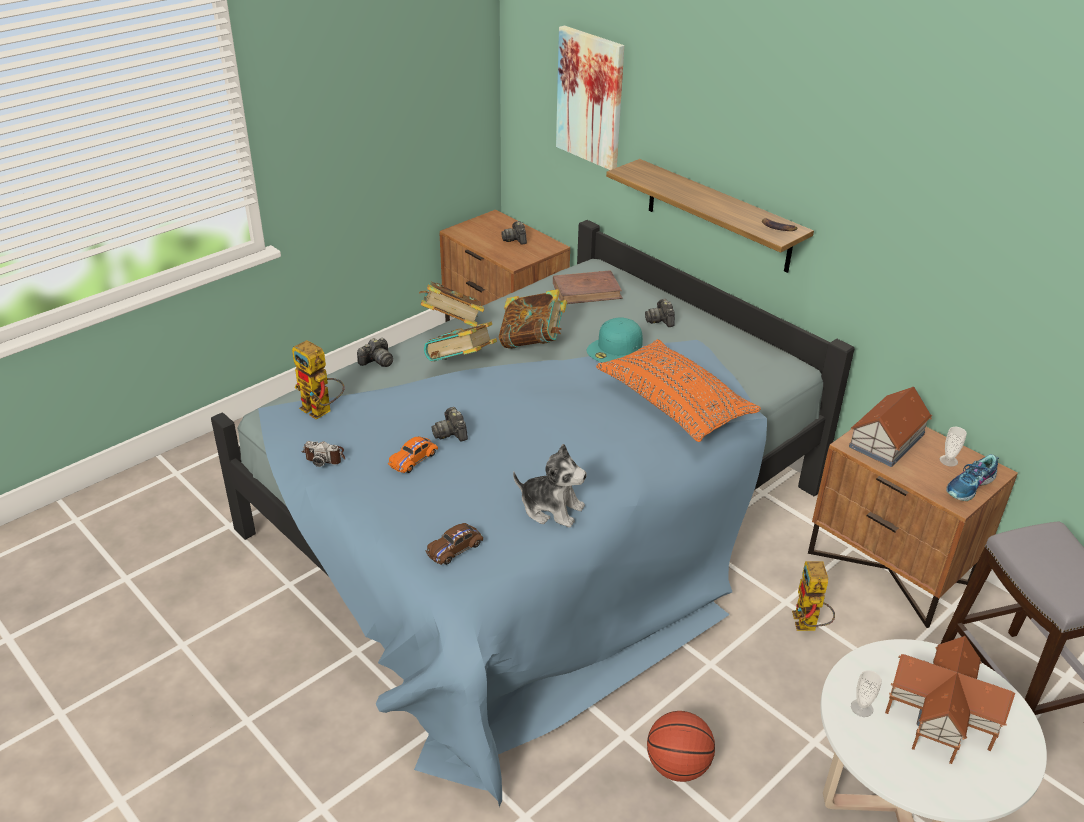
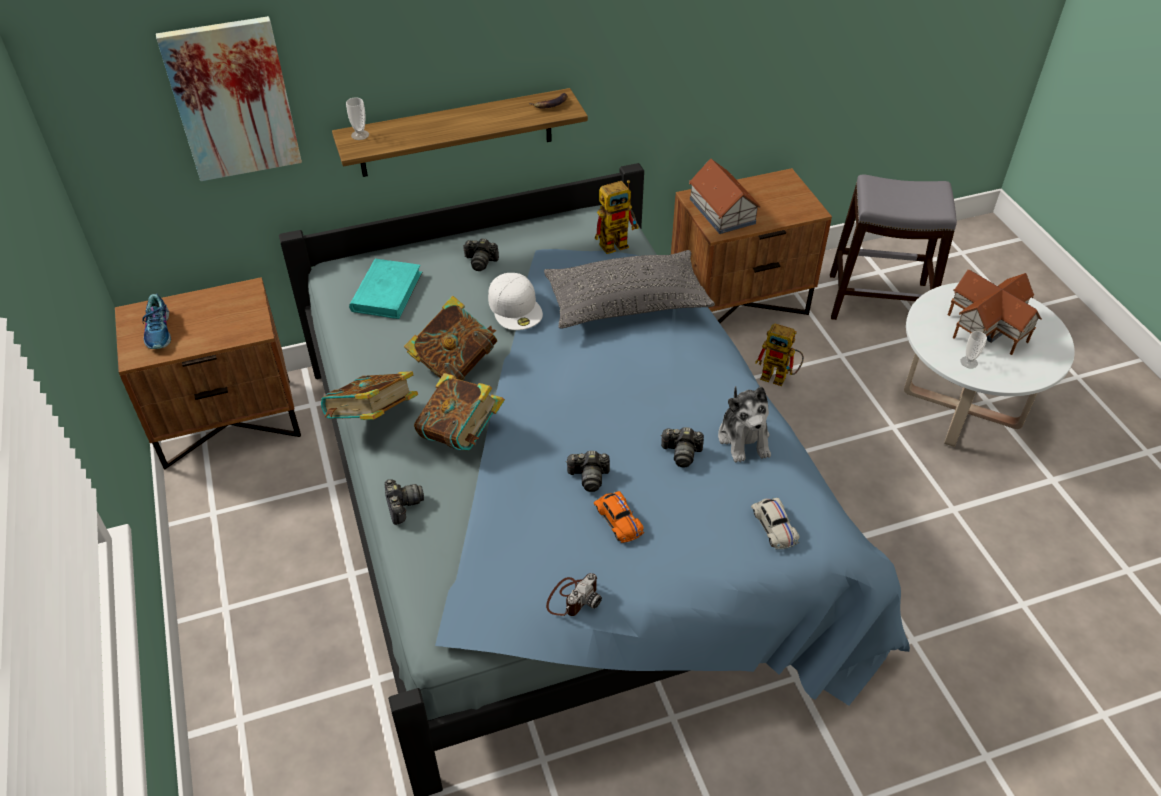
camera: 65 degrees left, 10 degrees up
(322, 411) = (484, 580): toy robot -> toy robot (618, 242)
(455, 548) = (774, 527): brown toy car -> white toy car
(515, 239) = (204, 313): camera -> camera (681, 453)
(551, 508) = (744, 438): plush toy -> plush toy turned 120 degrees clockwise
(587, 291) = (387, 292): brown book -> turquoise book
(615, 347) = (515, 307): turquoise cap -> white cap
(674, 404) = (627, 303): orange pillow -> grey pillow
(677, 766) = (891, 517): basketball -> none
(948, 460) = (762, 192): cup -> cup (360, 135)
(970, 487) = (797, 197): shoe -> shoe (160, 331)

